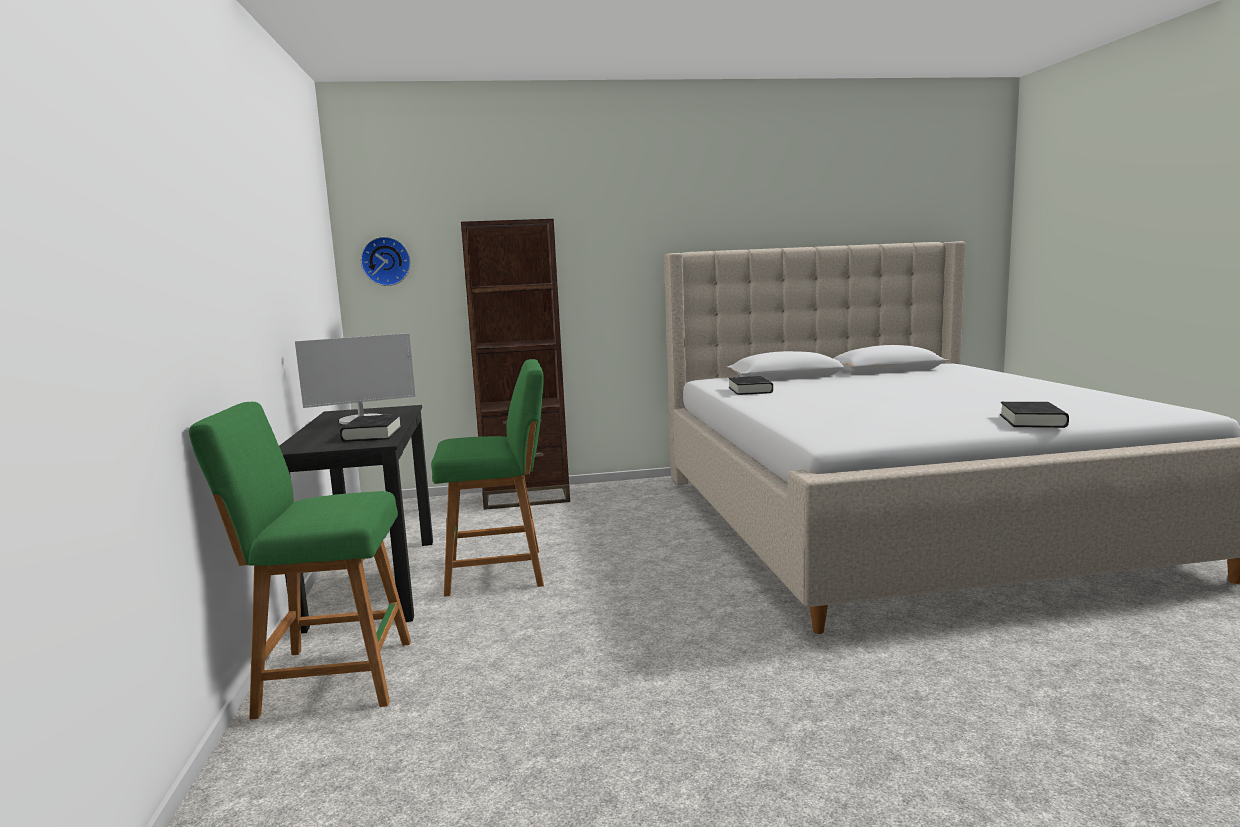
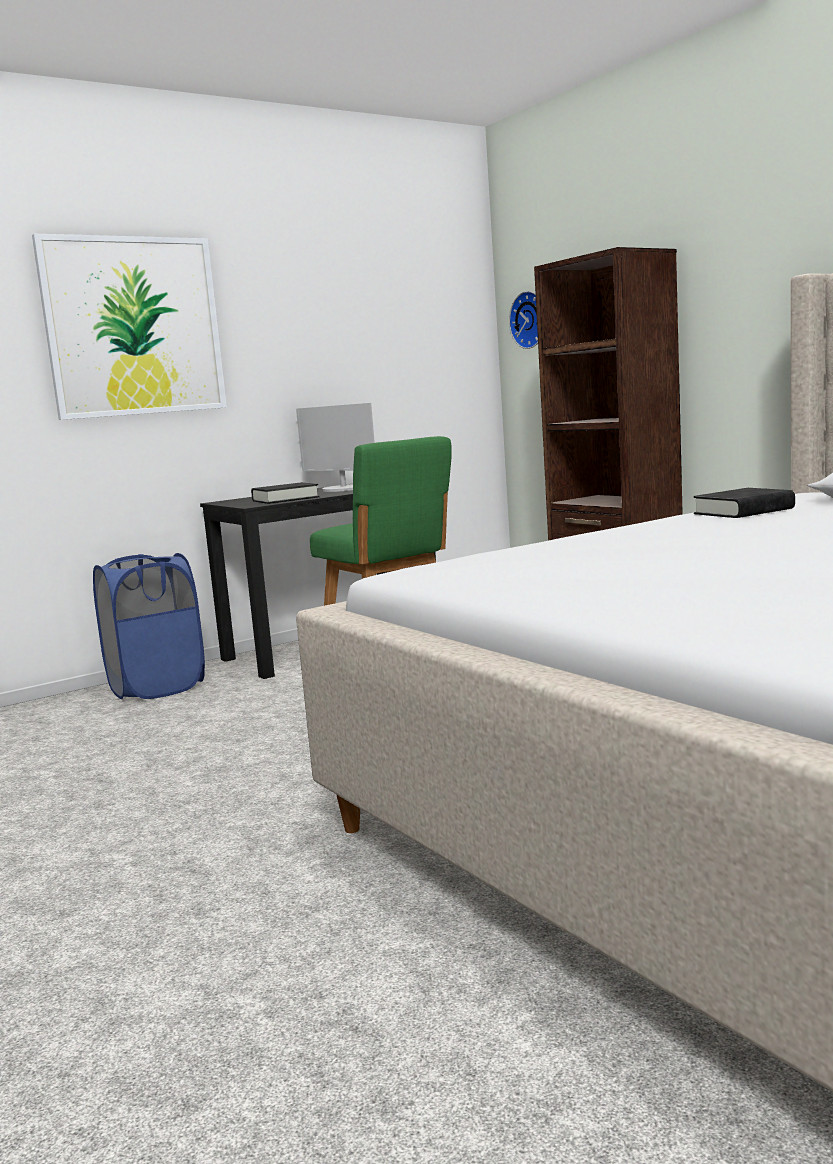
camera: 65 degrees right, 0 degrees up
(208, 241) = (134, 327): none -> picture
(328, 678) = (157, 687): green stool -> blue laundry basket
(1032, 421) = (688, 618): black book -> none

